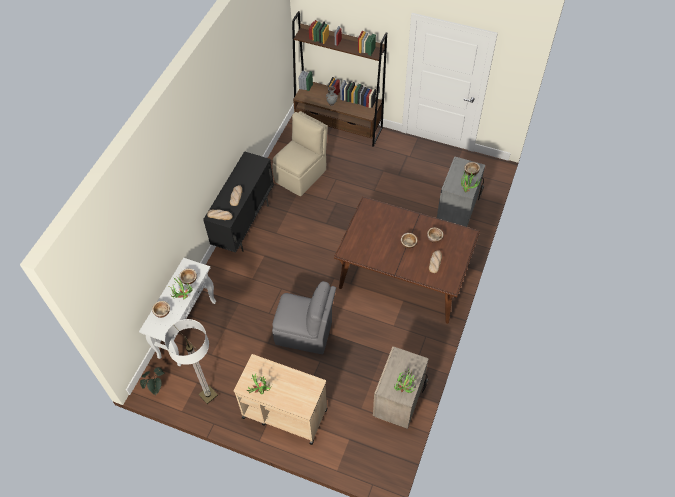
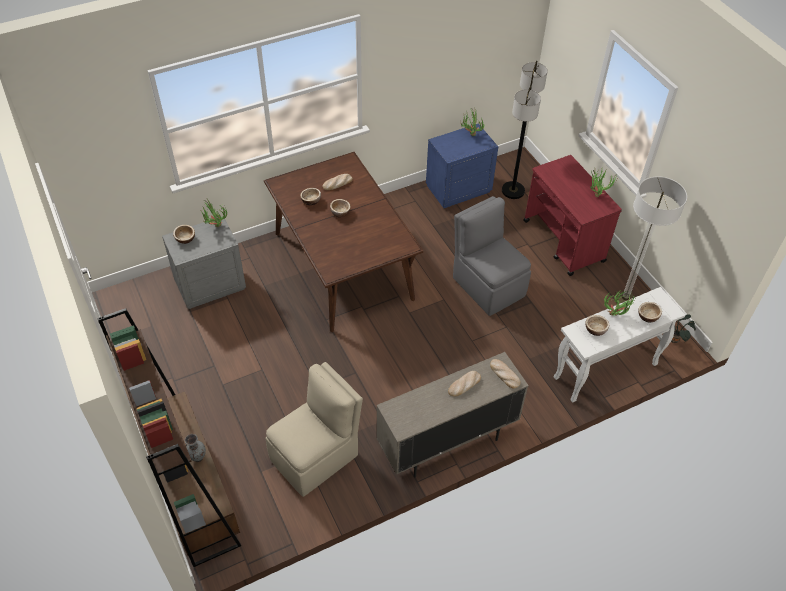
camera: 140 degrees left, 5 degrees down
(245, 224) = (447, 443): black cabinet -> beige cabinet
(284, 413) = (564, 241): beige cart -> red cart
(301, 175) = (316, 456): beige chair -> beige chair turned 150 degrees clockwise
(359, 433) = (512, 191): none -> floor lamp
(399, 400) = (458, 188): beige nightstand -> blue nightstand

